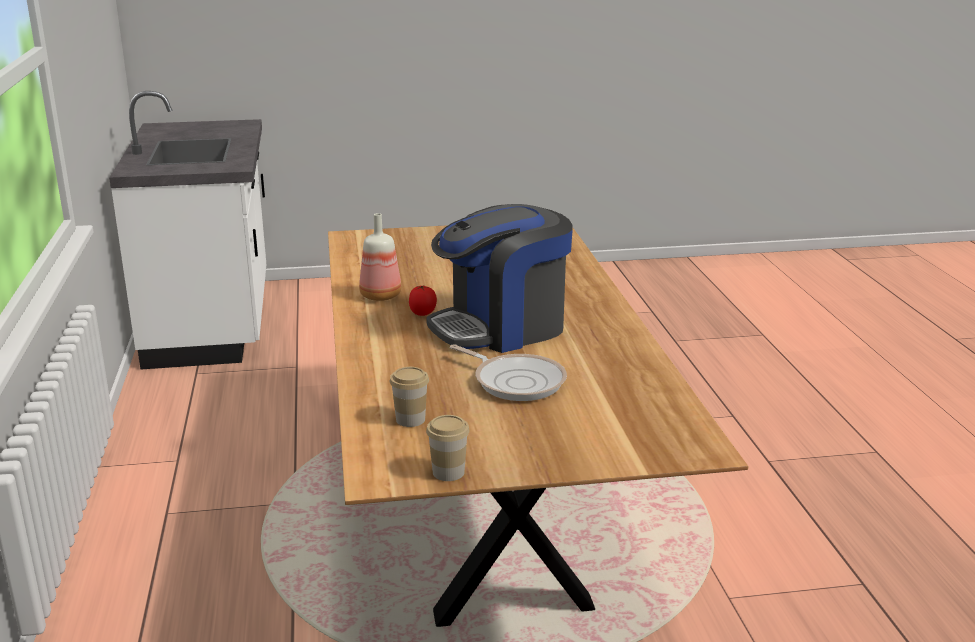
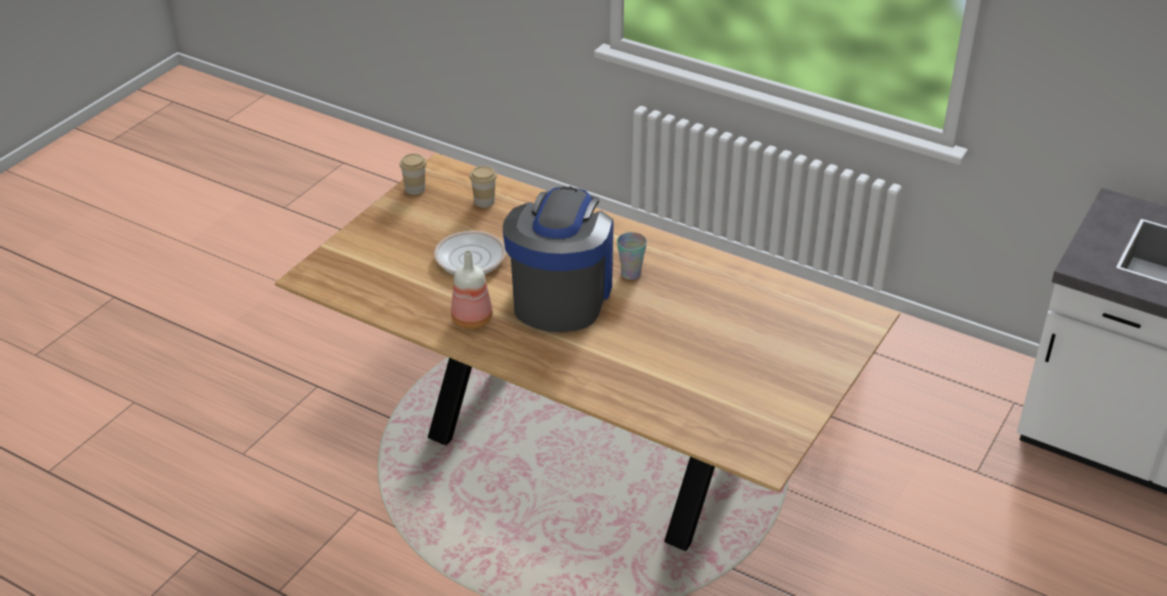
camera: 130 degrees right, 15 degrees up
(379, 296) = (691, 270): bottle -> bottle (471, 319)
(423, 314) = (631, 274): tomato -> cup

